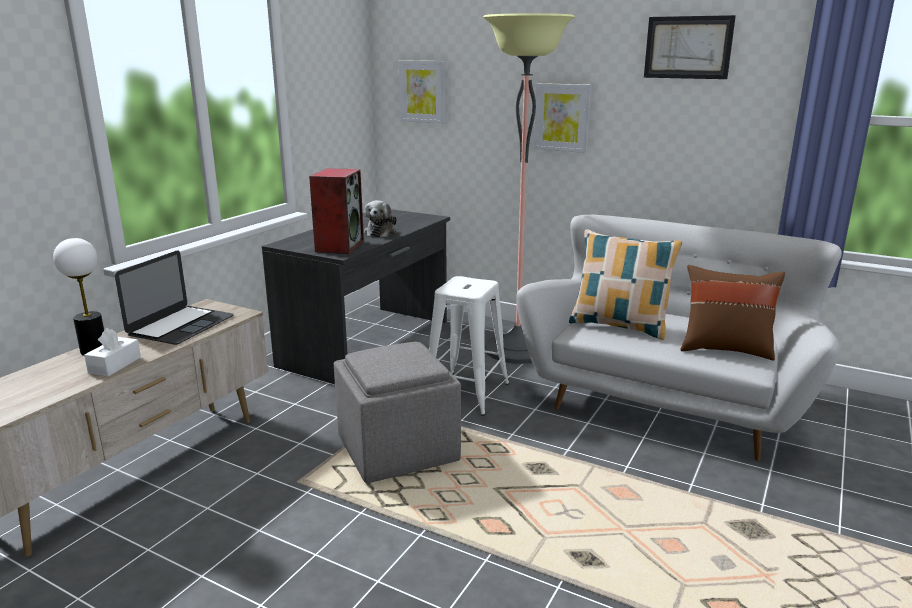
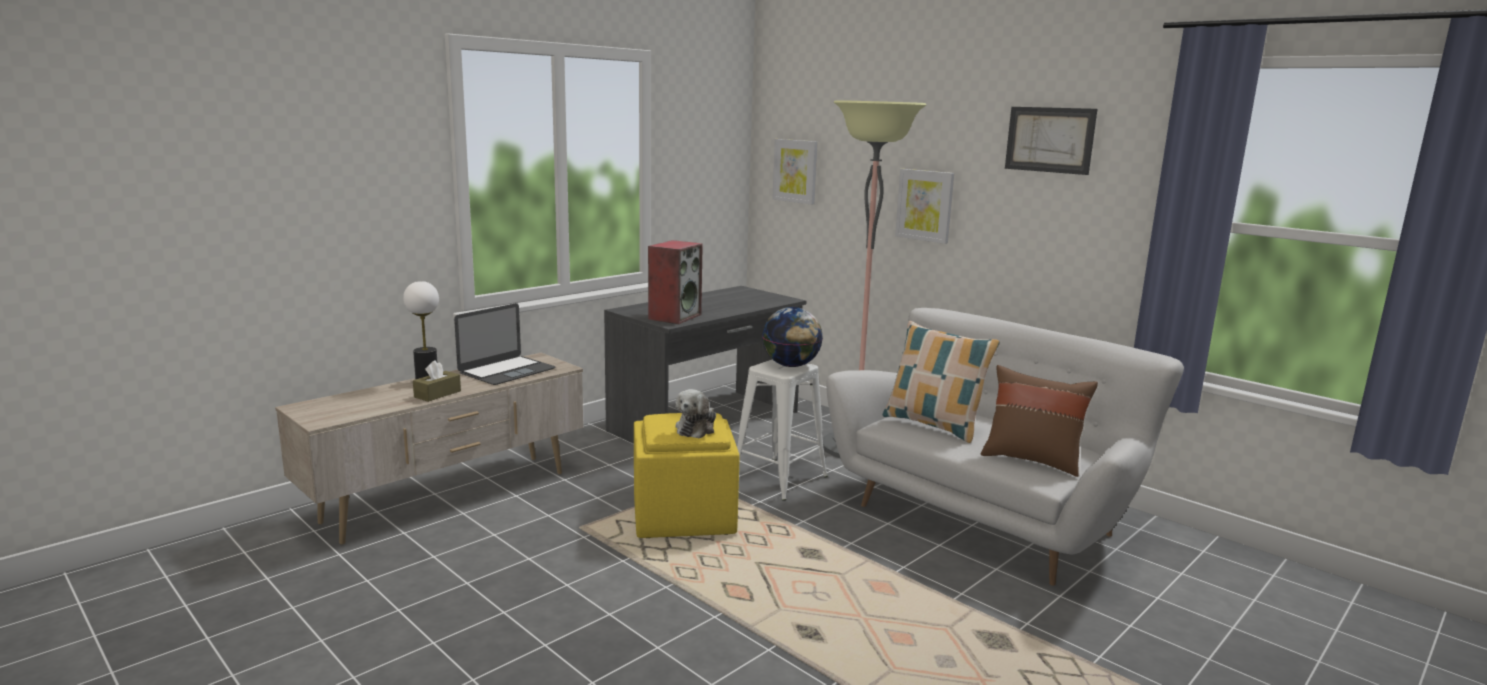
camera: 15 degrees right, 5 degrees down
(115, 365) = (437, 394): white tissue box -> brown tissue box
(380, 232) = (723, 308): plush toy -> plush toy (696, 428)
(399, 450) = (684, 517): grey ottoman -> yellow ottoman
(473, 284) = (791, 365): none -> globe

